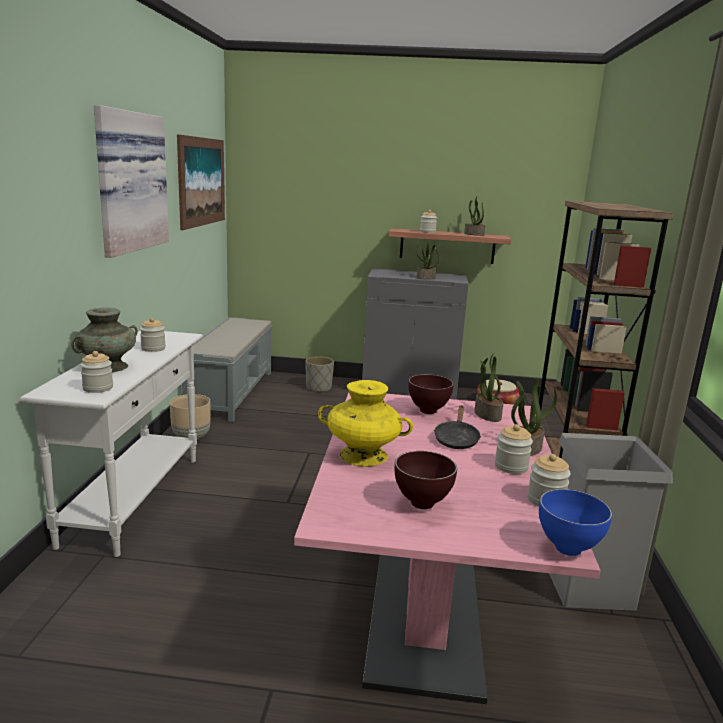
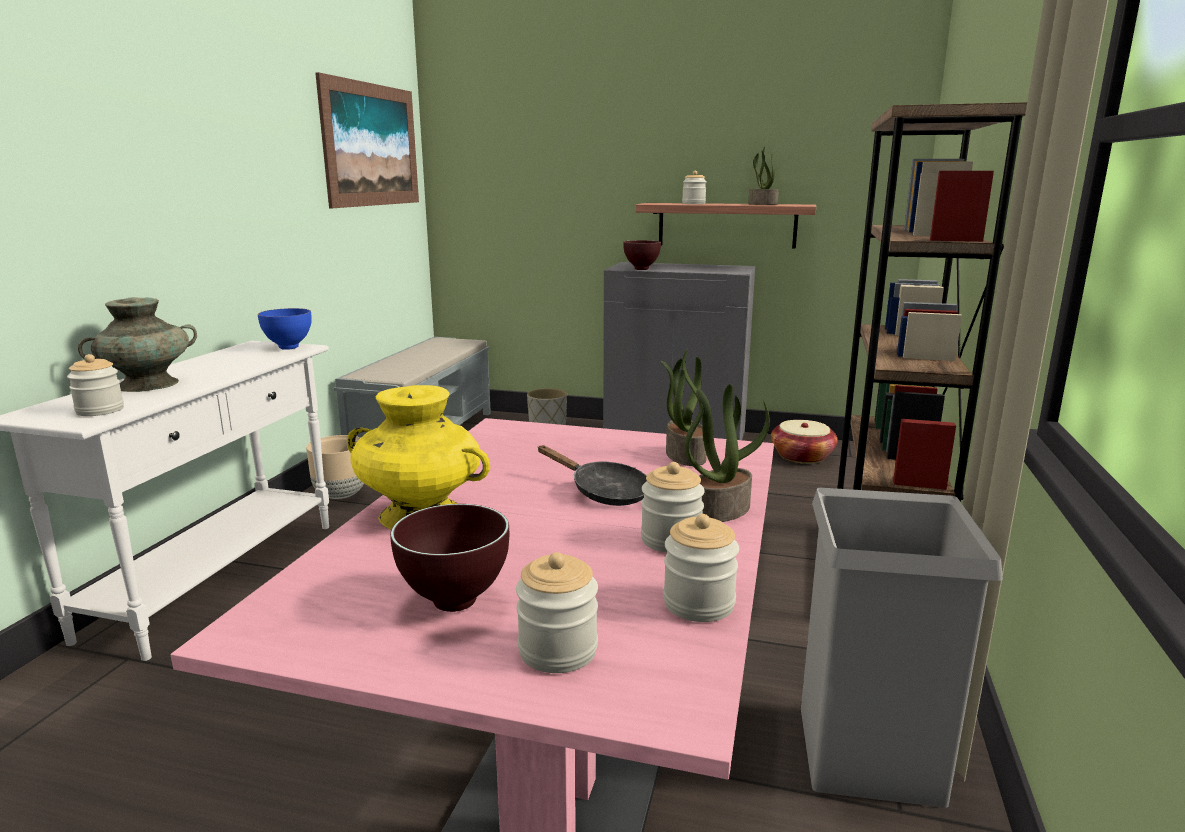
camera: 10 degrees right, 0 degrees up
(128, 181) = (214, 128): picture -> none
(153, 348) = (238, 362): jar -> jar (558, 650)
(425, 278) = (689, 270): potted plant -> none
(427, 411) = (586, 449): brown bowl -> brown bowl (641, 269)
(456, 439) = (603, 492): black frying pan -> black frying pan turned 75 degrees counterclockwise
(566, 550) = (679, 709): blue bowl -> blue bowl (287, 348)

